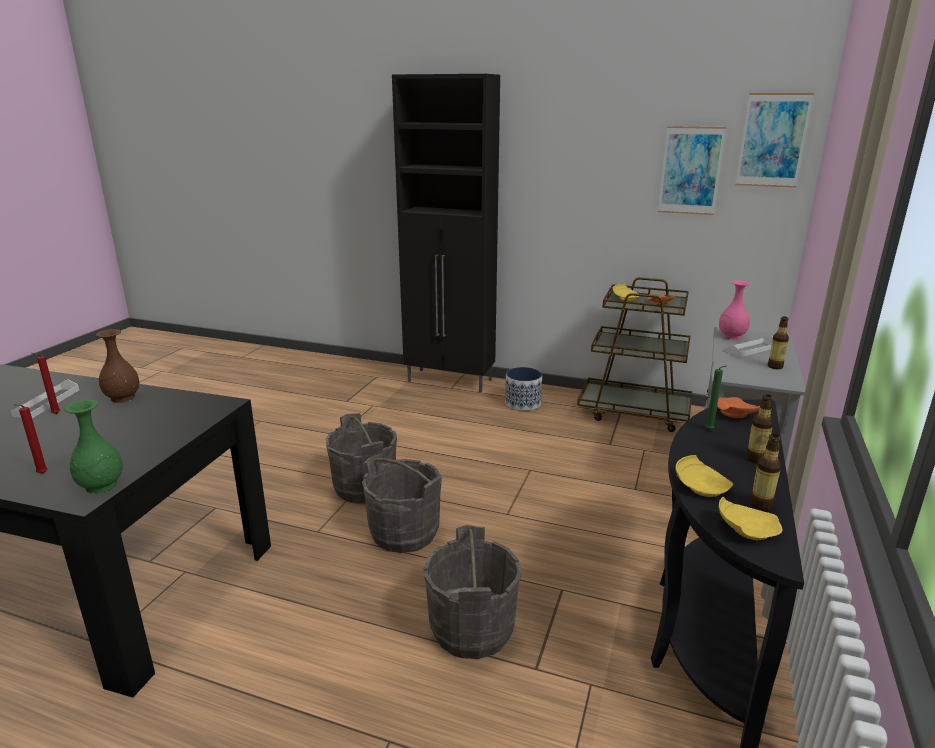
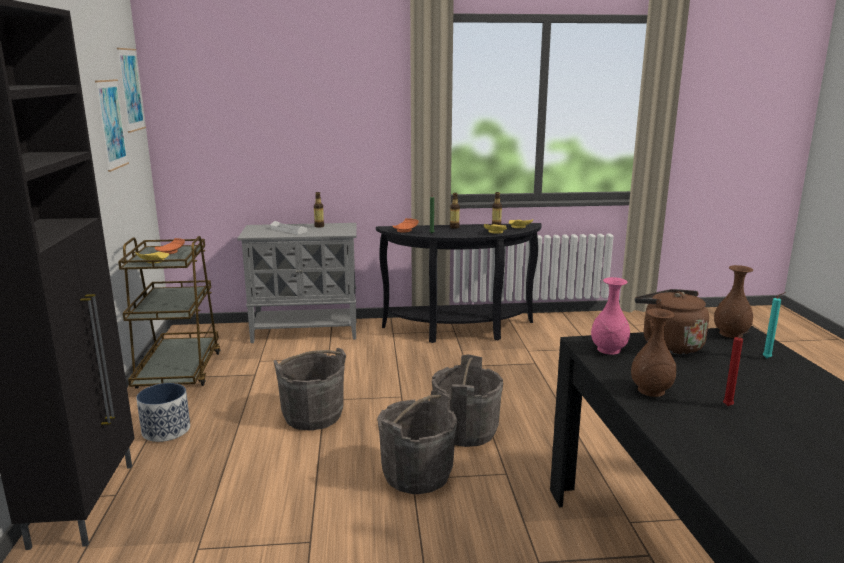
camera: 115 degrees left, 5 degrees down
(41, 474) = (768, 358): red candle -> turquoise candle
(47, 403) = (728, 426): white tray -> none
(100, 486) = (731, 334): green vase -> brown vase
(152, 438) = (668, 345): none -> brown kettle
(471, 629) = (530, 384): grey bucket -> grey bucket (313, 416)
(731, 336) = (261, 234): pink vase -> pink vase (608, 350)

